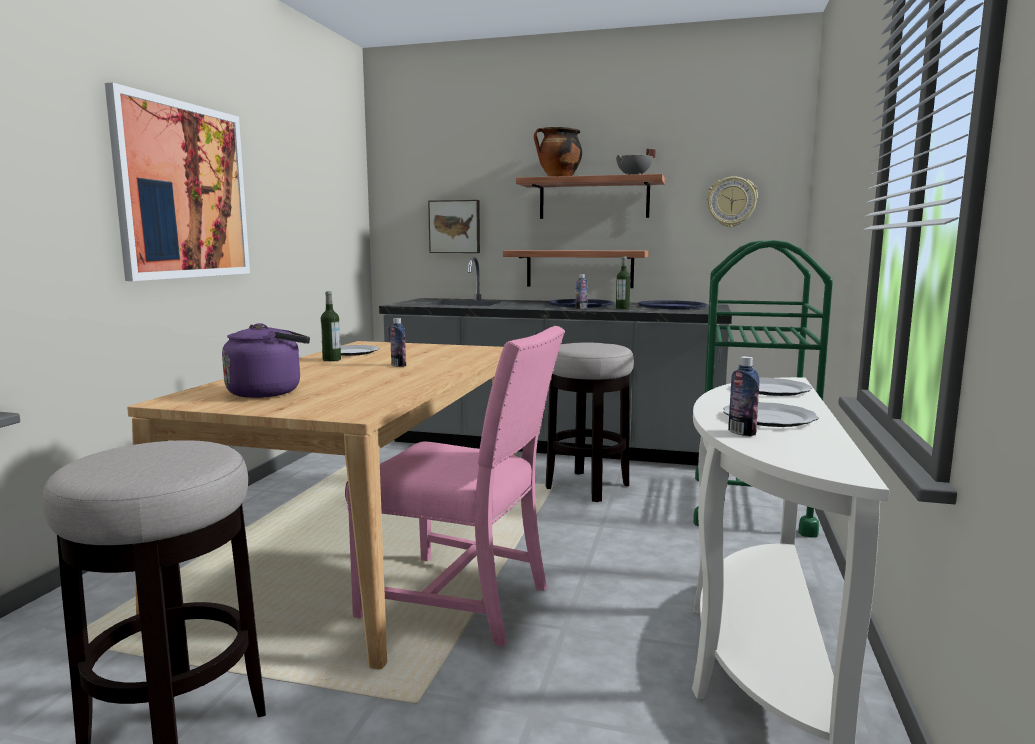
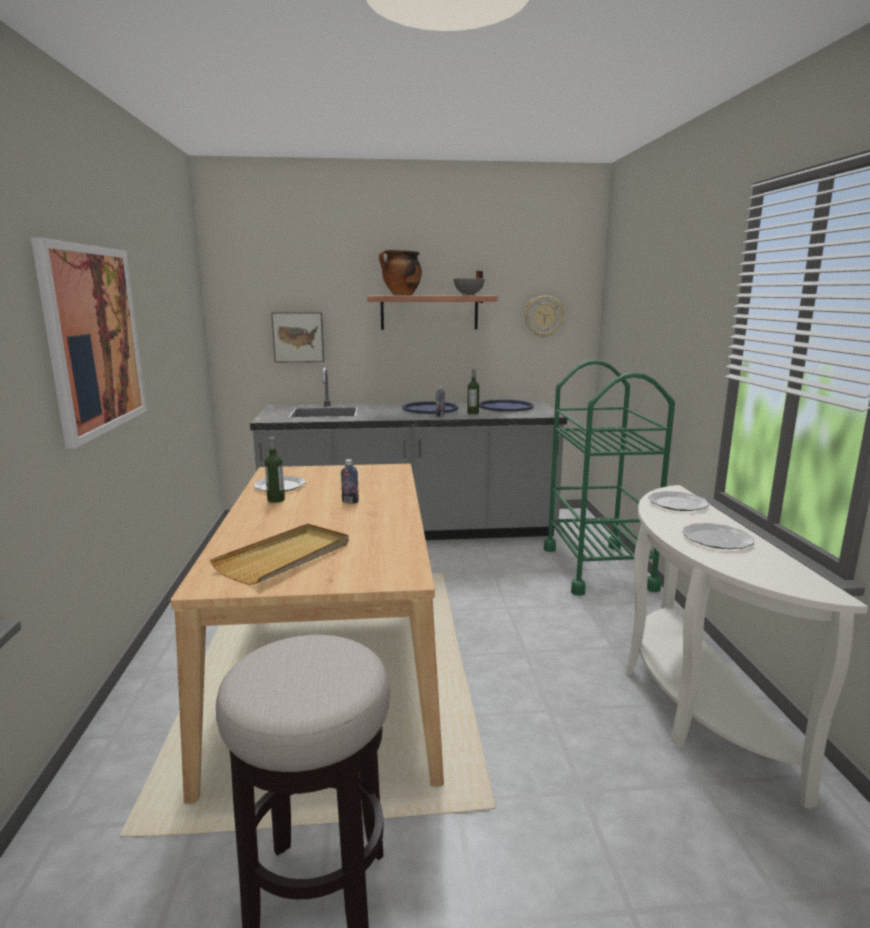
camera: 20 degrees left, 5 degrees up
(269, 392) = (285, 557): purple kettle -> beige tray
(462, 601) = (454, 703): pink chair -> none
(579, 268) = (418, 373): shelf -> none
(587, 486) = (469, 570): stool -> none
(741, 432) = (720, 559): bottle -> none

